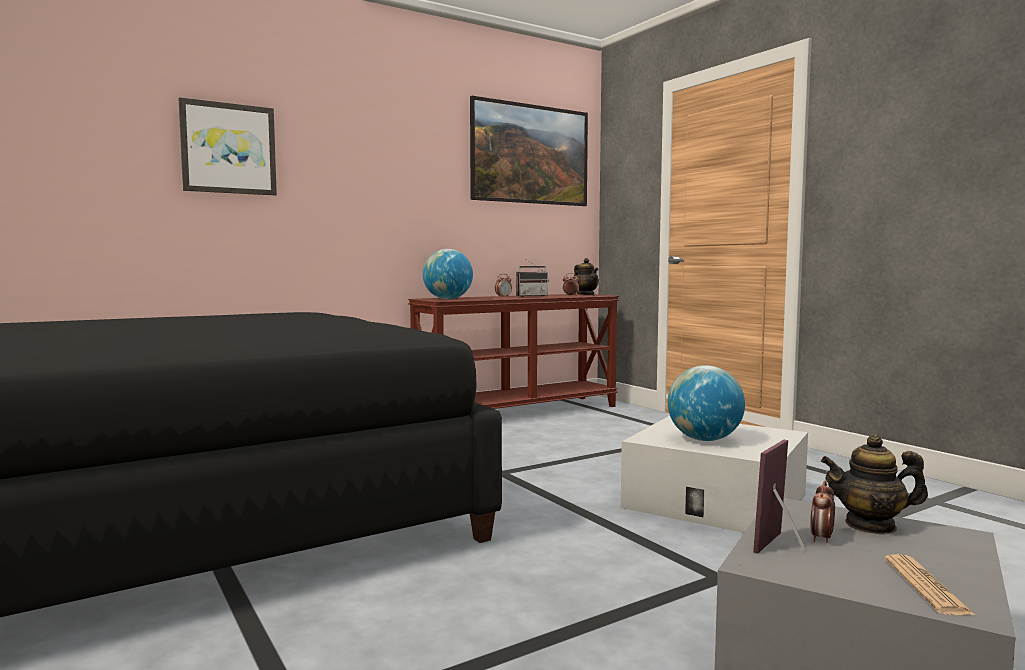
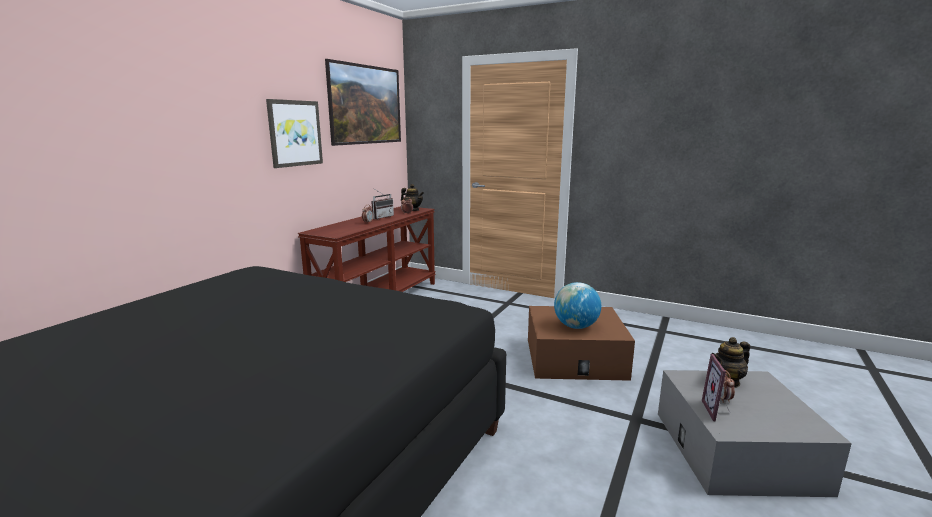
camera: 30 degrees left, 10 degrees up
(228, 148) = (136, 119): picture -> picture (294, 133)
(448, 299) = (336, 232): globe -> none
(715, 501) = (574, 358): white storage box -> brown storage box
(926, 586) = (793, 420): newspaper -> none

